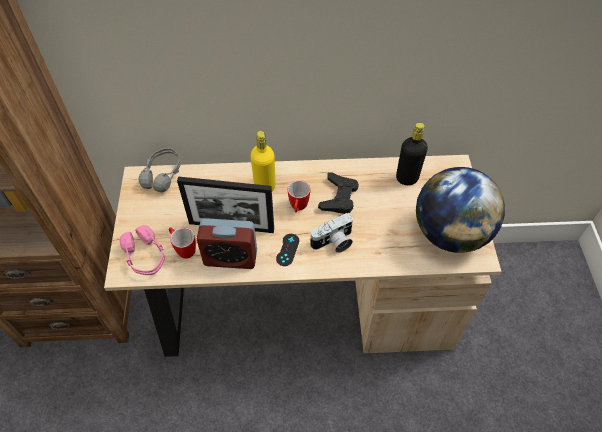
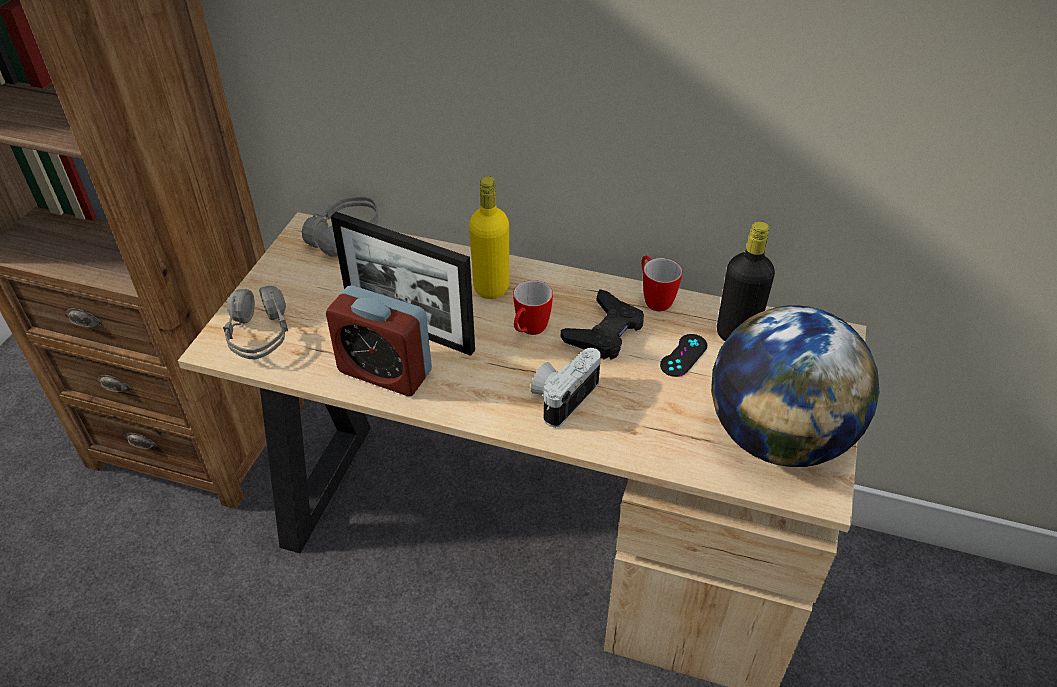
camera: 20 degrees right, 10 degrees down
(145, 257) = (259, 336): pink headphones -> grey headphones
(183, 249) = (320, 341): mug -> mug (654, 299)
(287, 250) = (481, 385): black game controller -> black game controller (683, 355)
(333, 243) = (562, 396): camera -> camera turned 135 degrees clockwise

